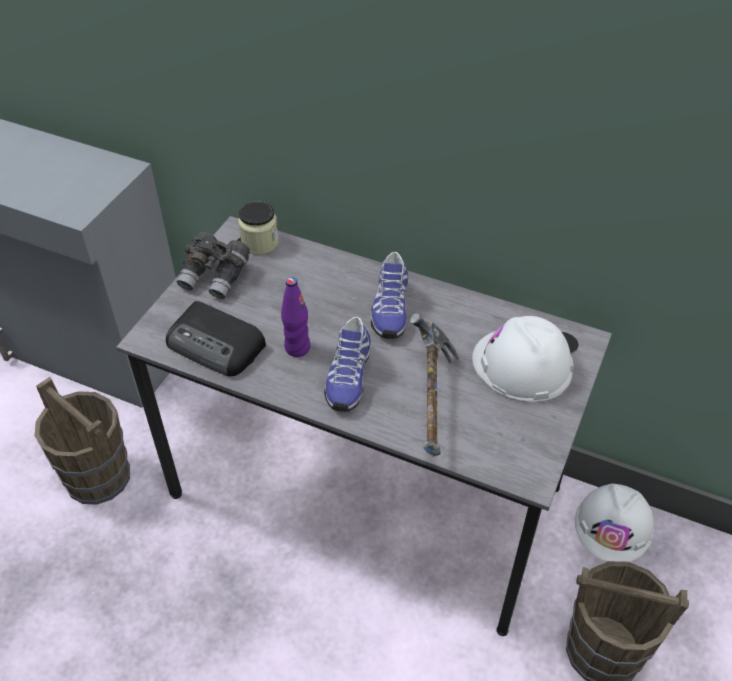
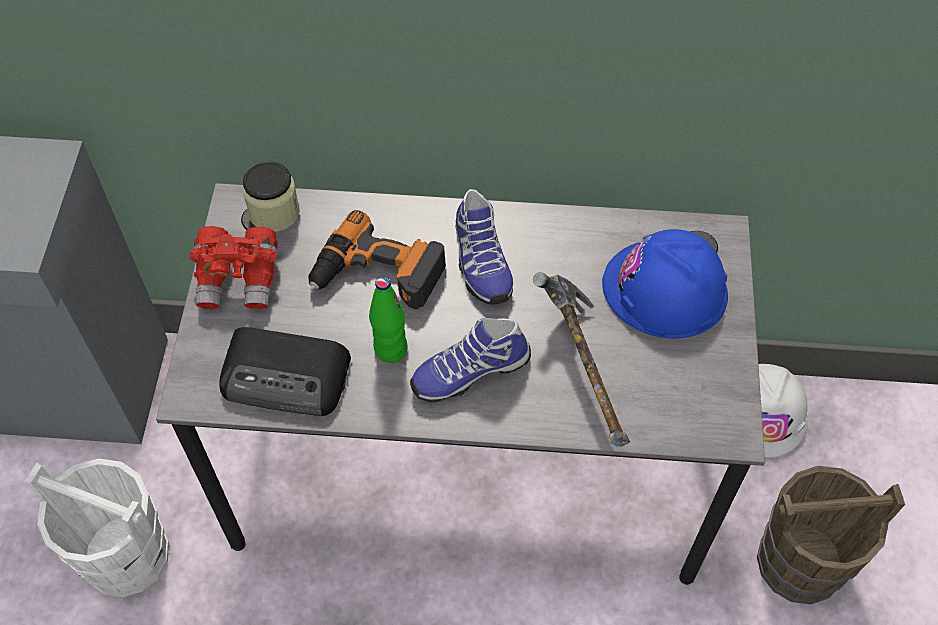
camera: 20 degrees left, 10 degrees up
(98, 477) = (127, 556): brown bucket -> white bucket
(215, 277) = (239, 279): grey binoculars -> red binoculars
(297, 348) = (390, 349): purple bottle -> green bottle
(311, 299) = (377, 275): none -> power drill
(347, 377) = (469, 370): shoe -> shoe turned 75 degrees clockwise
(521, 365) = (665, 289): white hard hat -> blue hard hat

